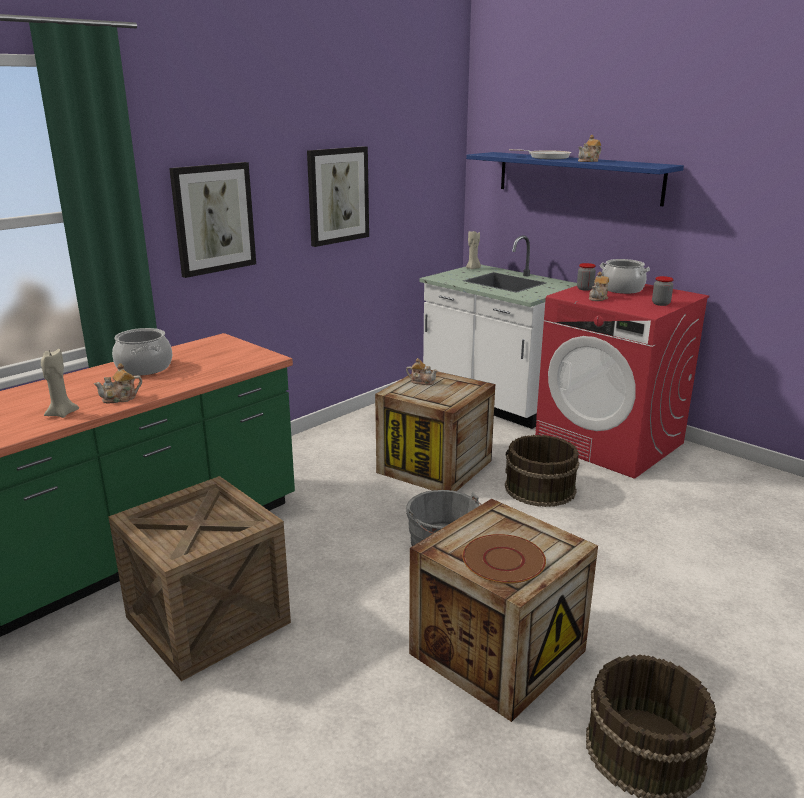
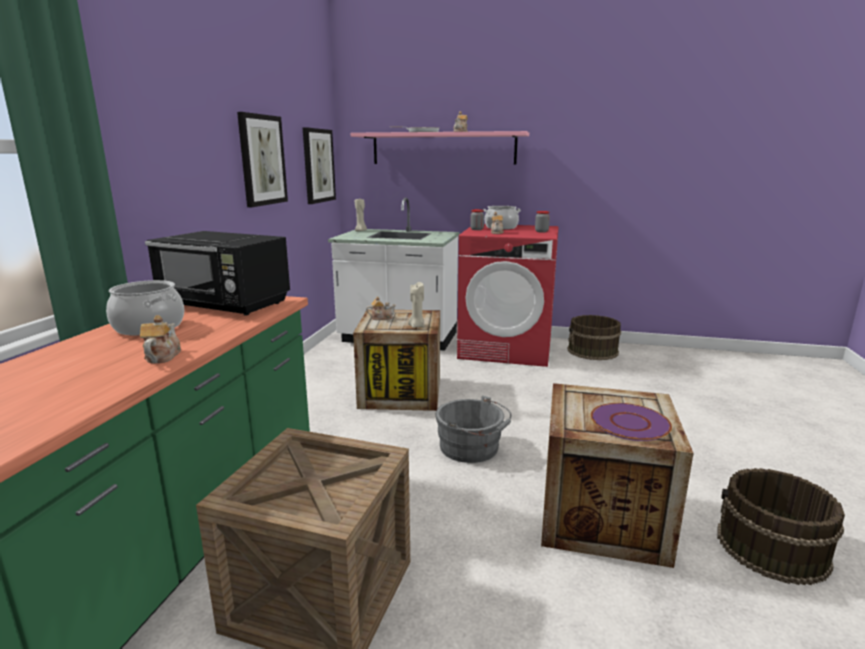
camera: 30 degrees left, 5 degrees down
(61, 414) = (97, 385): beige candle -> beige candle (416, 326)
(120, 398) = (162, 356): teapot -> teapot turned 150 degrees clockwise
(213, 218) = (166, 169): picture -> picture (318, 166)
(221, 354) = (225, 304): none -> black microwave
(503, 561) = (630, 423): brown plate -> purple plate
(539, 489) = (495, 389): brown bucket -> brown bucket (592, 351)
(578, 177) = (443, 148): blue shelf -> pink shelf

